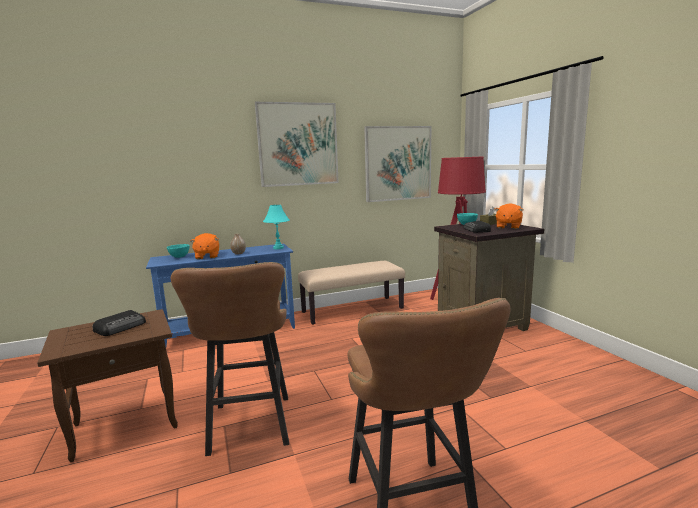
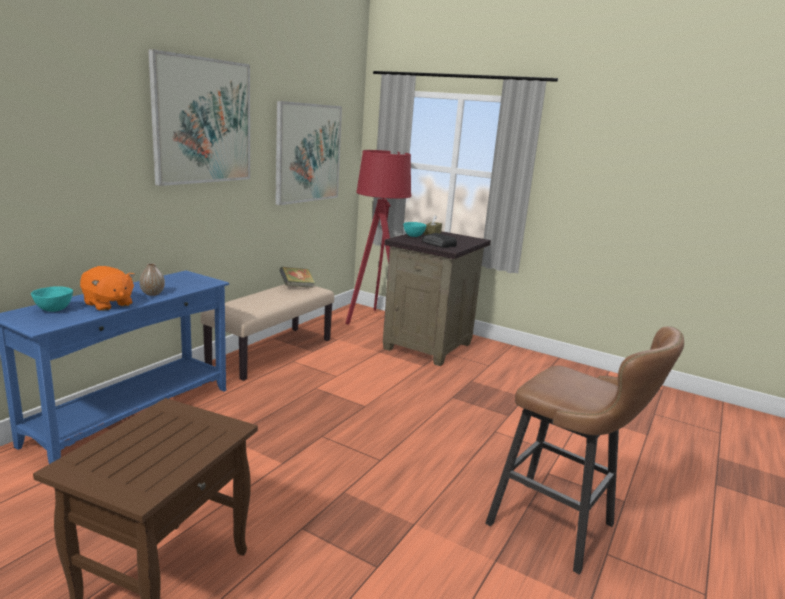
camera: 40 degrees left, 5 degrees up
(121, 327) = (162, 436): radio -> none
(249, 432) = (340, 522): brown stool -> none
(278, 248) = (197, 279): turquoise table lamp -> none
(377, 263) = (297, 287): none -> book
(508, 227) = (457, 238): orange plush toy -> none

